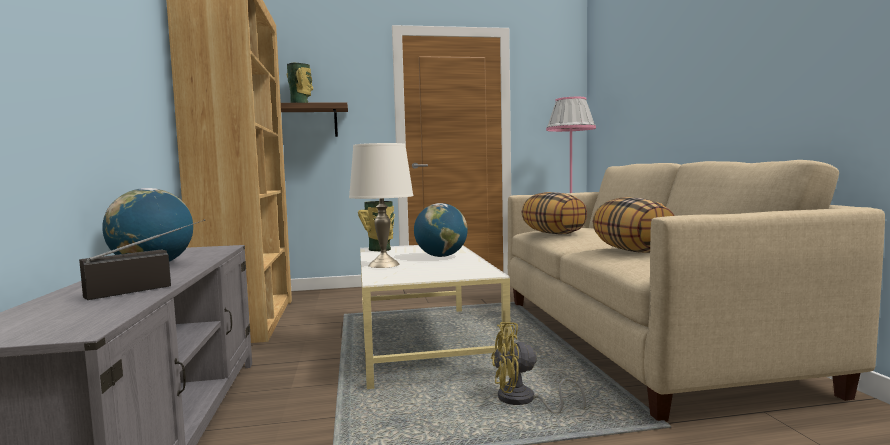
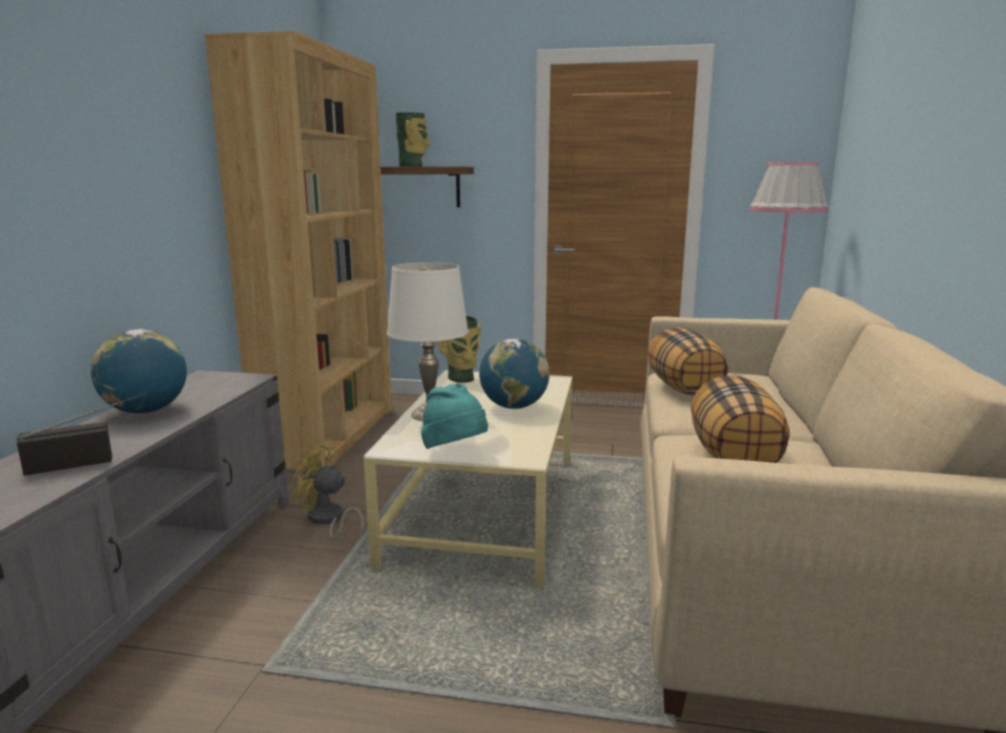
camera: 20 degrees right, 10 degrees up
(432, 276) = (455, 451): none -> turquoise hat
(523, 401) = (526, 633): yellow fan -> yellow fan (327, 520)

